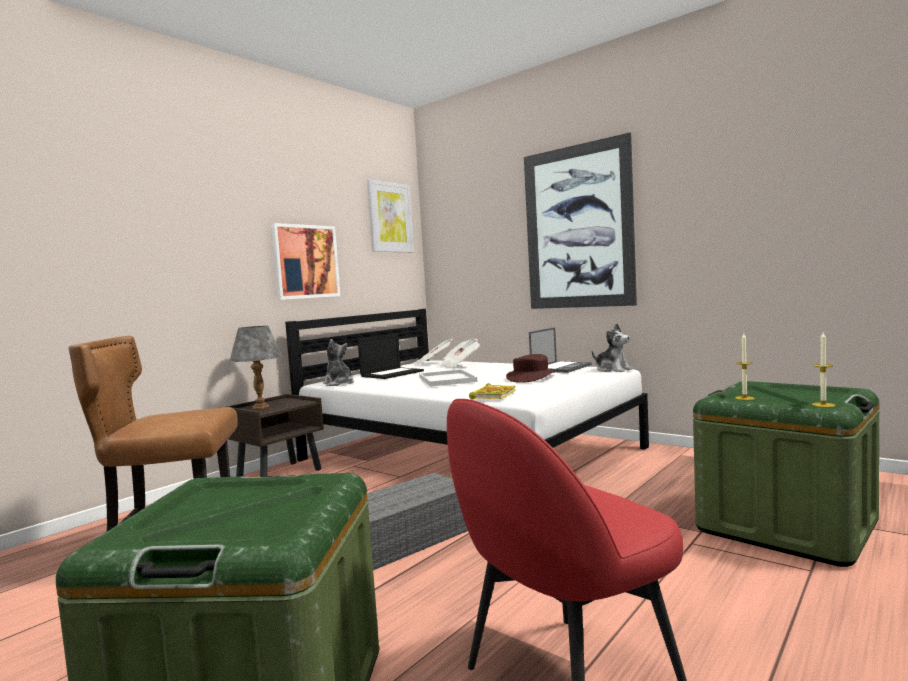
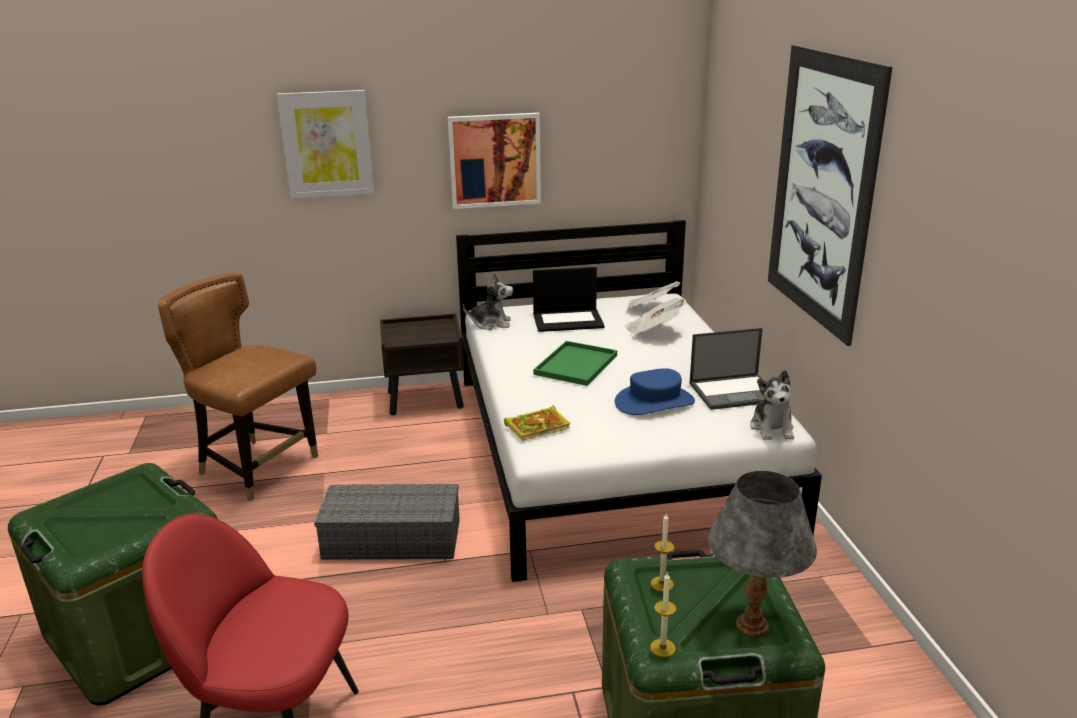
camera: 40 degrees right, 20 degrees up
(260, 407) = (406, 331): grey table lamp -> grey table lamp (751, 625)
(339, 383) = (491, 323): plush toy -> plush toy turned 90 degrees clockwise
(390, 217) = (643, 89): picture -> picture (327, 144)
(448, 379) = (576, 365): white tray -> green tray
(531, 377) = (654, 402): brown hat -> blue hat

